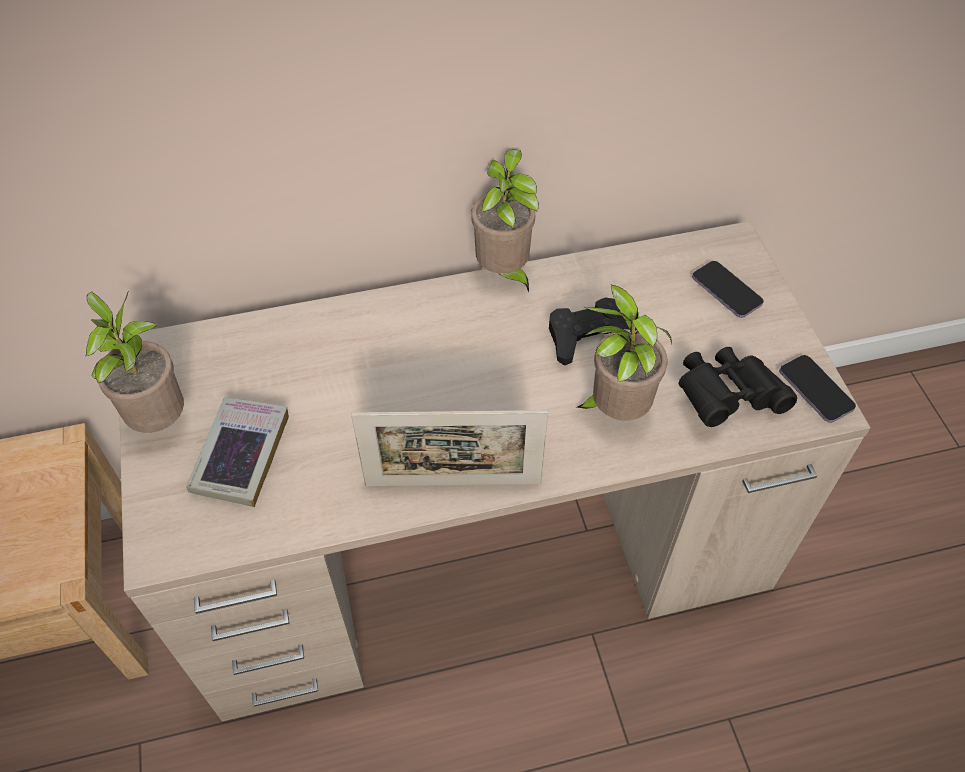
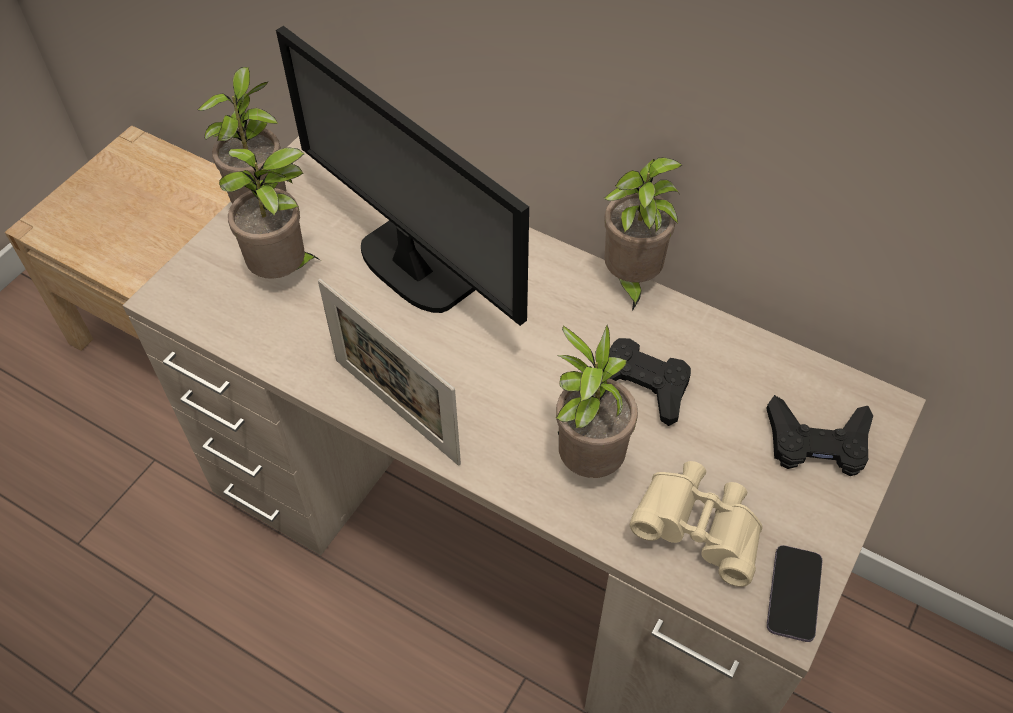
camera: 45 degrees right, 0 degrees up
(241, 455) = (284, 272): book -> potted plant
(342, 377) = (412, 270): none -> monitor
(726, 291) = (817, 442): phone -> black game controller
(726, 397) = (698, 530): black binoculars -> beige binoculars

